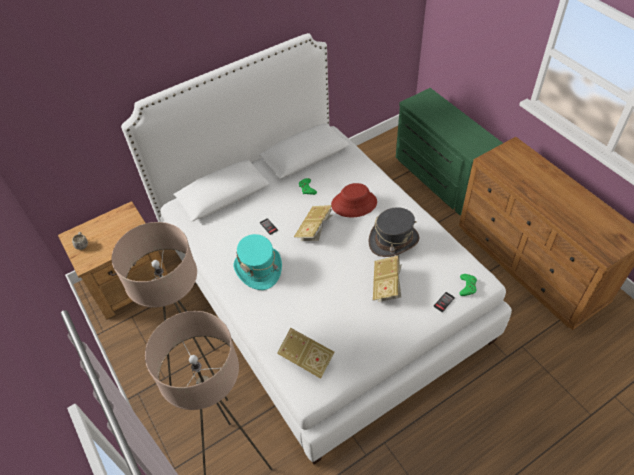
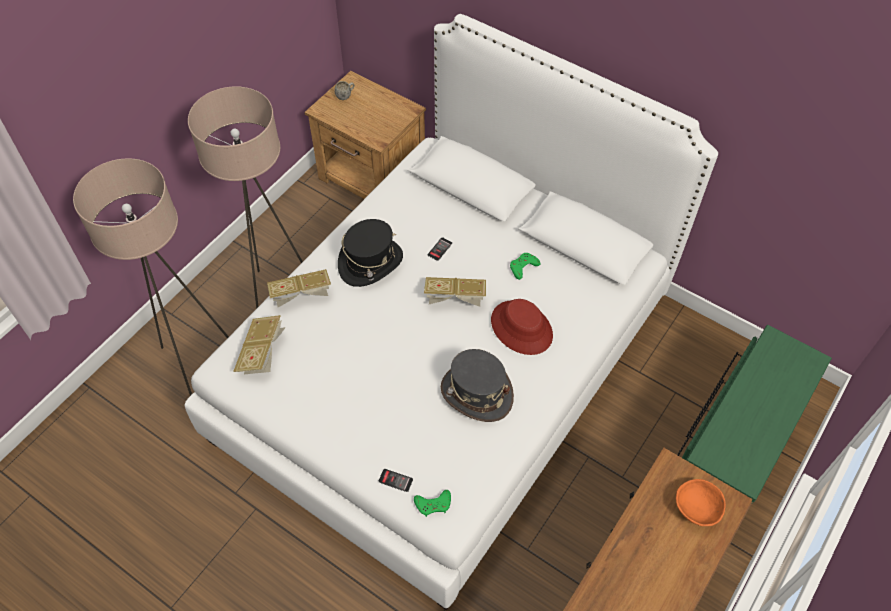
camera: 65 degrees right, 5 degrees up
(258, 268) = (370, 263): turquoise hat -> black hat
(387, 286) = (397, 406): book -> book (301, 295)
(516, 159) = (696, 509): none -> orange bowl

